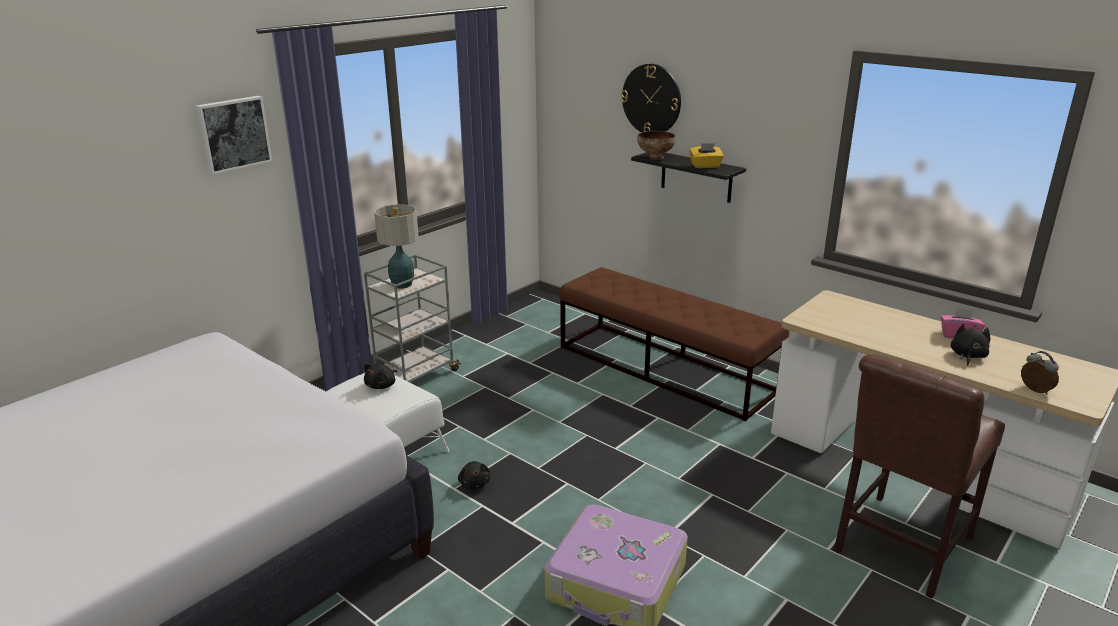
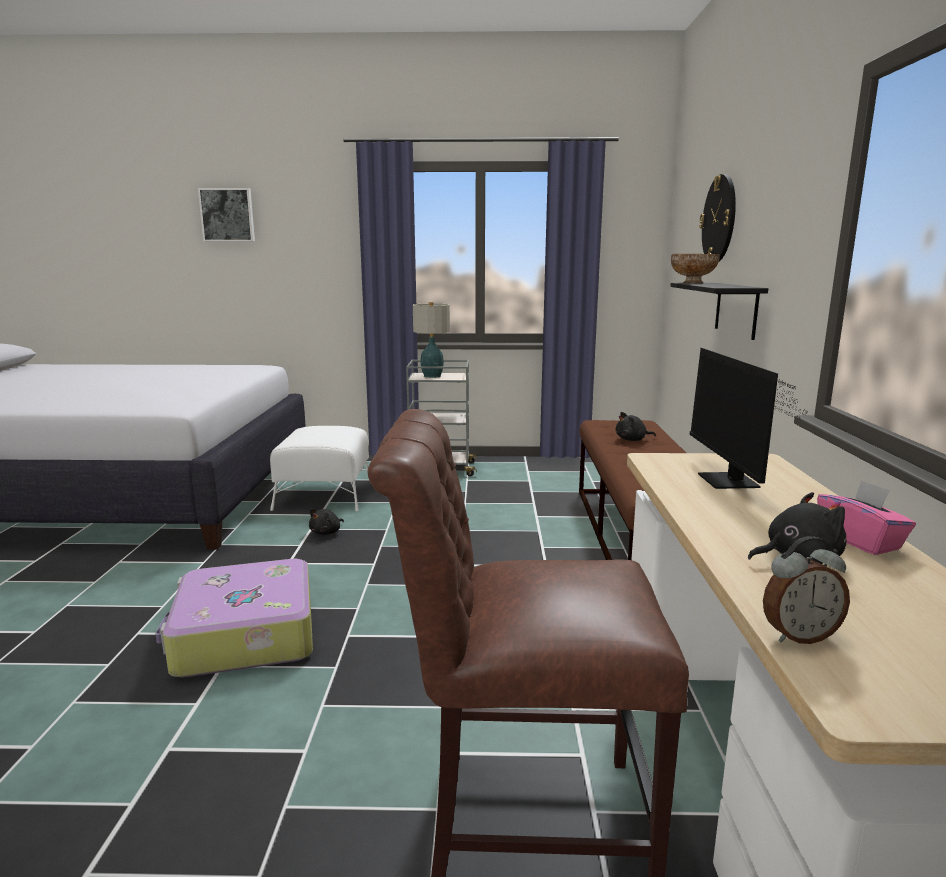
camera: 50 degrees right, 10 degrees down
(233, 134) = (326, 222): picture -> picture (227, 215)
(382, 385) = (331, 432): black plush toy -> black plush toy (632, 440)
(705, 166) = (722, 285): yellow tissue box -> none
(862, 322) = (729, 483): none -> monitor
(1034, 390) = (798, 636): alarm clock -> alarm clock turned 60 degrees clockwise

